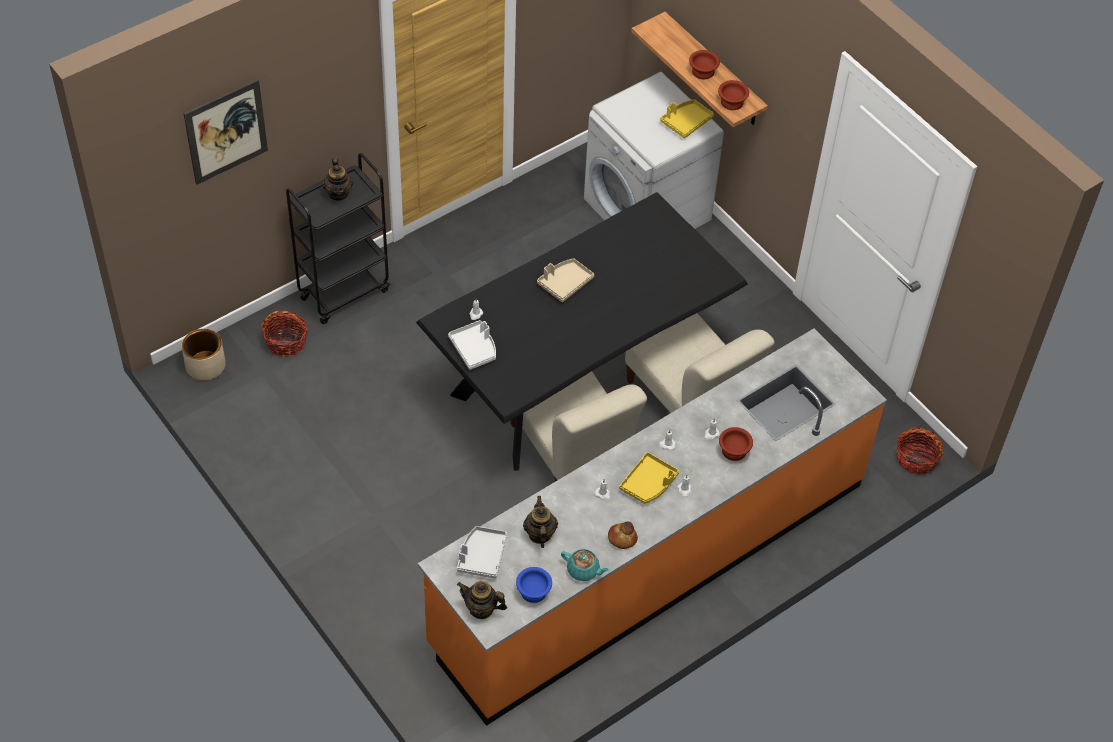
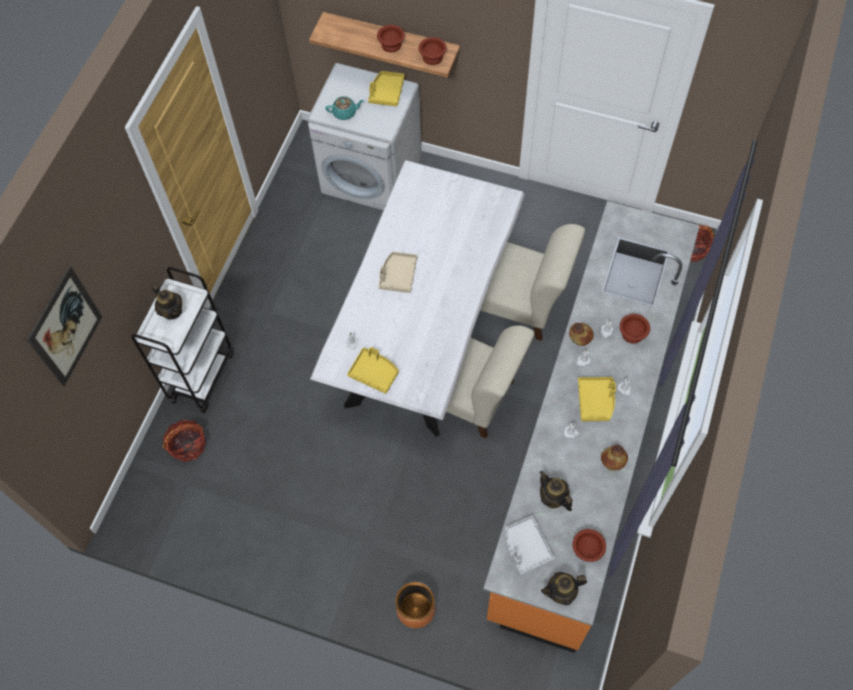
camera: 30 degrees left, 10 degrees up
(205, 365) = (138, 506): beige planter -> none
(344, 293) = (202, 377): black cart -> white cart
(373, 597) = (415, 609): none -> orange planter
(474, 349) = (374, 373): white tray -> yellow tray
(533, 592) = (587, 550): blue bowl -> brown bowl
(578, 376) = (424, 333): black dining table -> white dining table
(583, 570) = (608, 505): turquoise teapot -> turquoise teapot (345, 113)
(683, 423) = (580, 336): none -> bread

